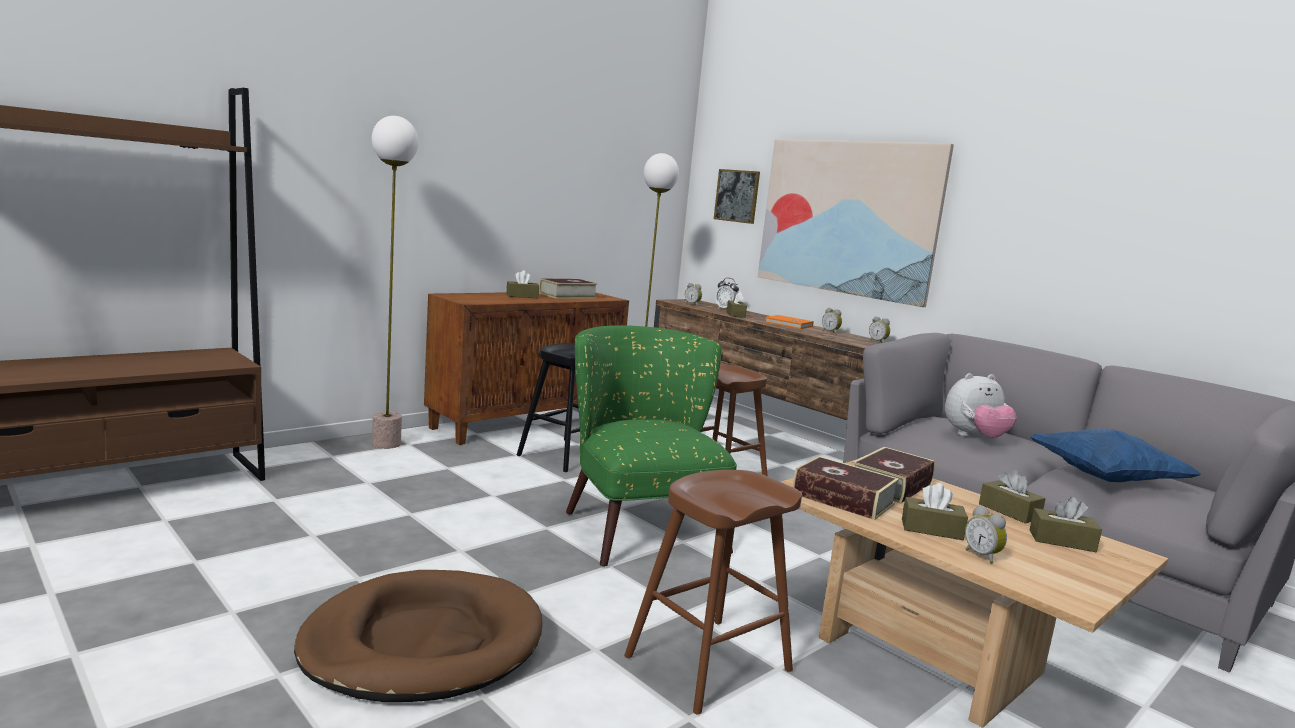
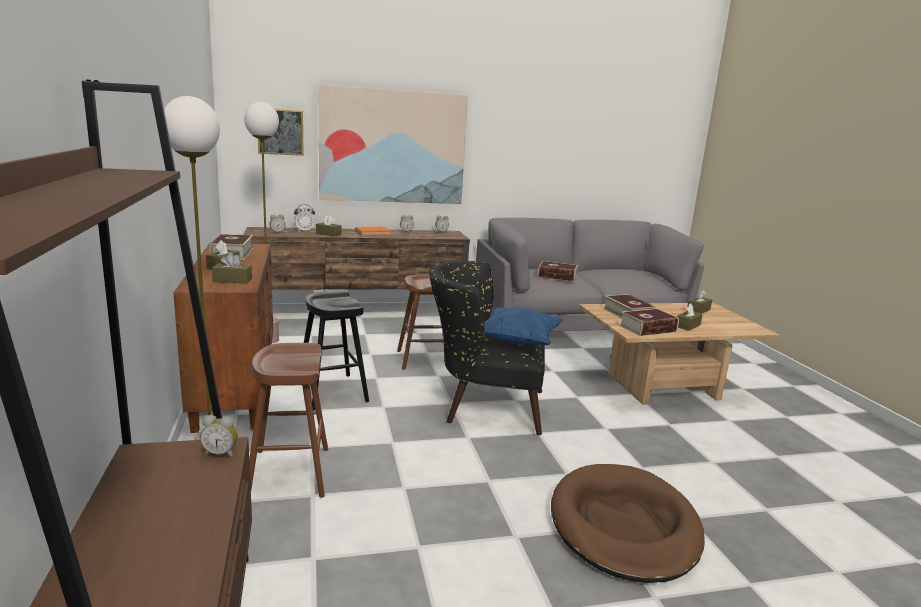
camera: 60 degrees left, 5 degrees up
(638, 525) = (483, 405): green armchair -> black armchair
(708, 663) = (662, 440): brown stool -> brown stool (289, 473)
(974, 438) = (557, 276): plush toy -> book
(983, 556) = (718, 328): alarm clock -> alarm clock (221, 454)
(1009, 511) = (663, 306): brown tissue box -> brown tissue box (232, 280)
(1105, 478) = (619, 277): blue pillow -> blue pillow (517, 342)

